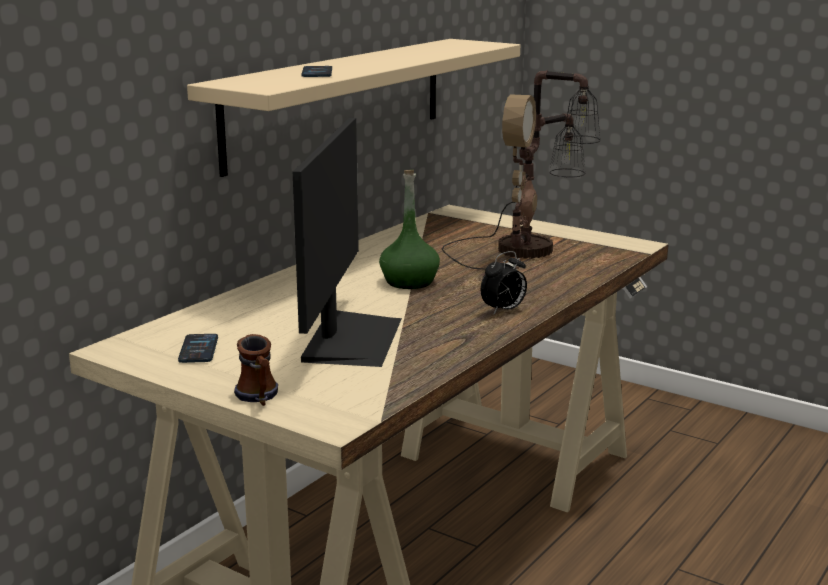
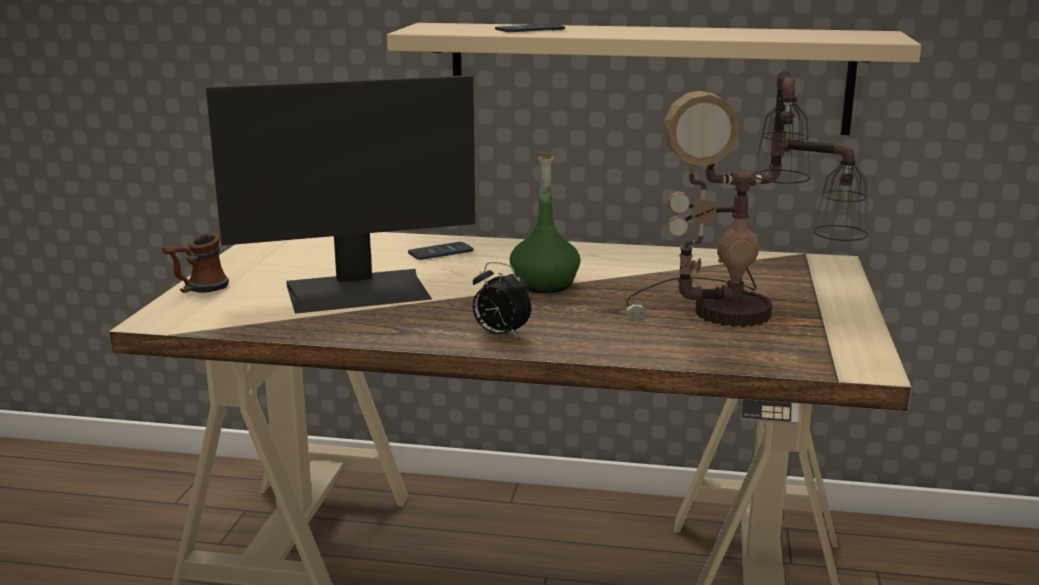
camera: 65 degrees right, 0 degrees up
(198, 349) = (292, 253): phone -> phone (440, 252)

